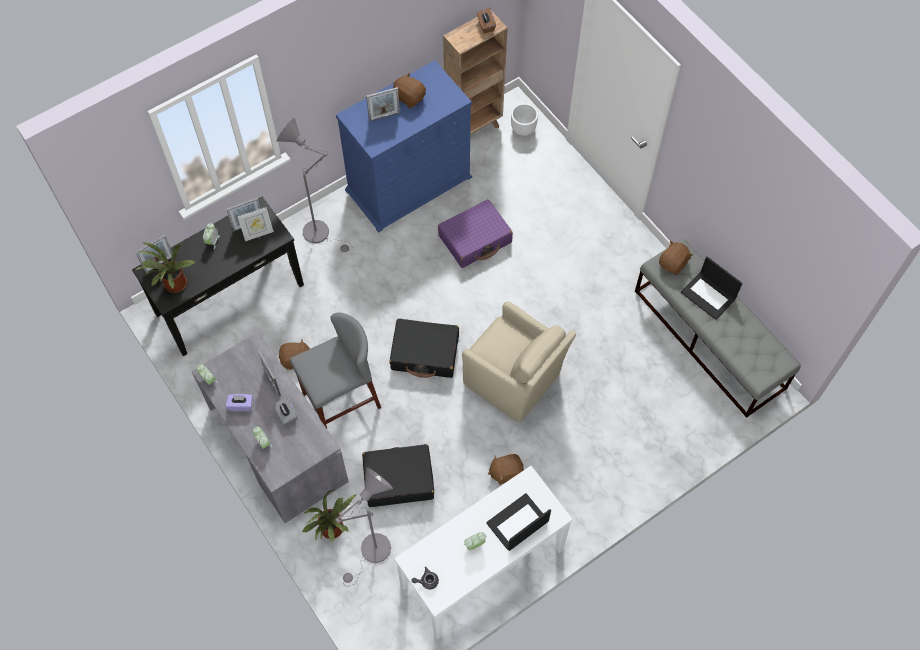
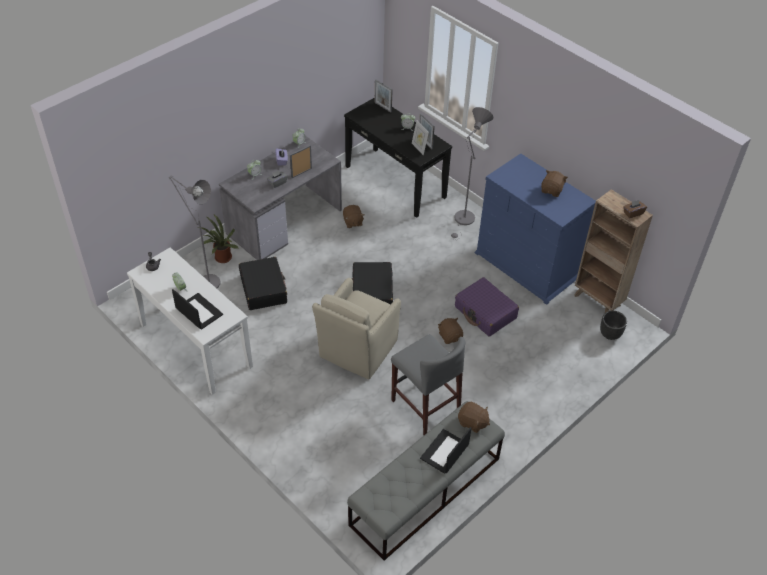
camera: 80 degrees right, 15 degrees down
(174, 286) = (367, 116): potted plant -> none
(341, 400) = (324, 250): grey stool -> grey stool (425, 406)
(384, 116) = (528, 178): picture frame -> none
(506, 472) = (275, 352): brown plush toy -> brown plush toy (450, 336)
(523, 129) = (610, 335): white planter -> black planter

